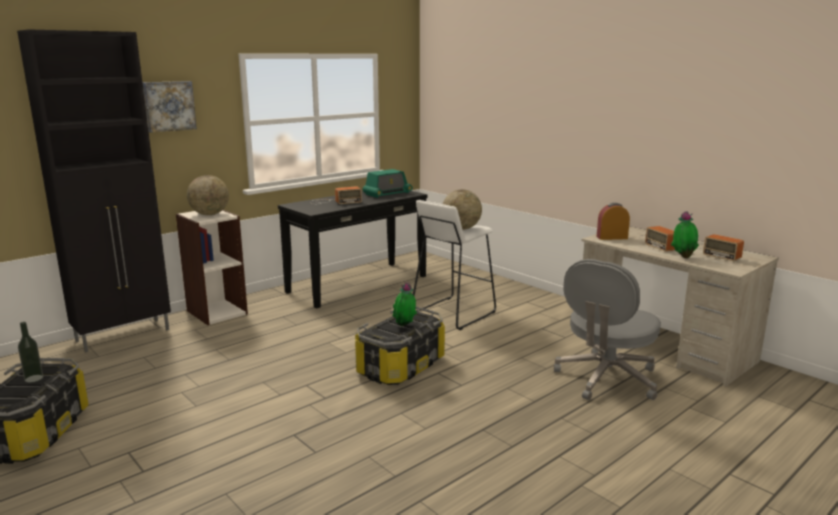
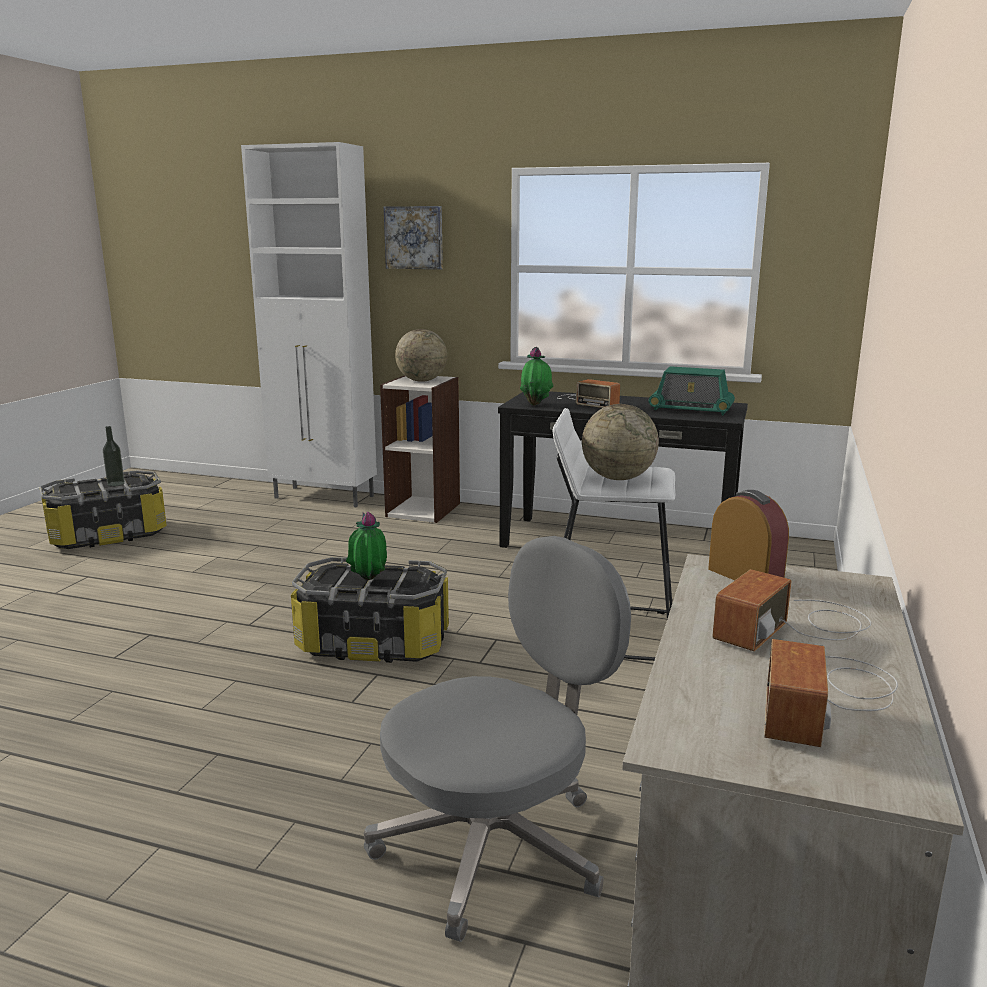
camera: 60 degrees right, 0 degrees up
(125, 335) = (325, 497): black cabinet -> white cabinet
(606, 379) = (495, 846): grey office chair -> grey office chair turned 135 degrees clockwise
(683, 257) = (702, 666): potted plant -> potted plant (536, 404)

